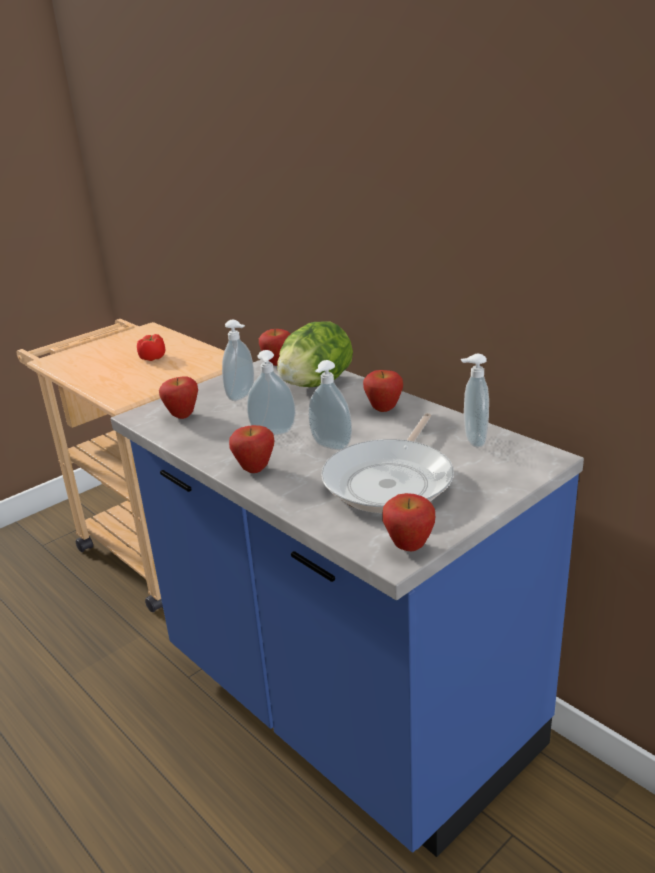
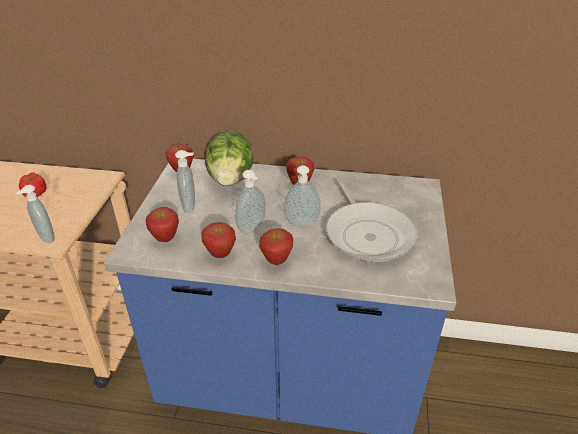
camera: 40 degrees left, 10 degrees up
(409, 547) = (432, 274): apple -> apple (220, 254)
(472, 440) = (375, 188): soap dispenser -> soap dispenser (45, 238)

